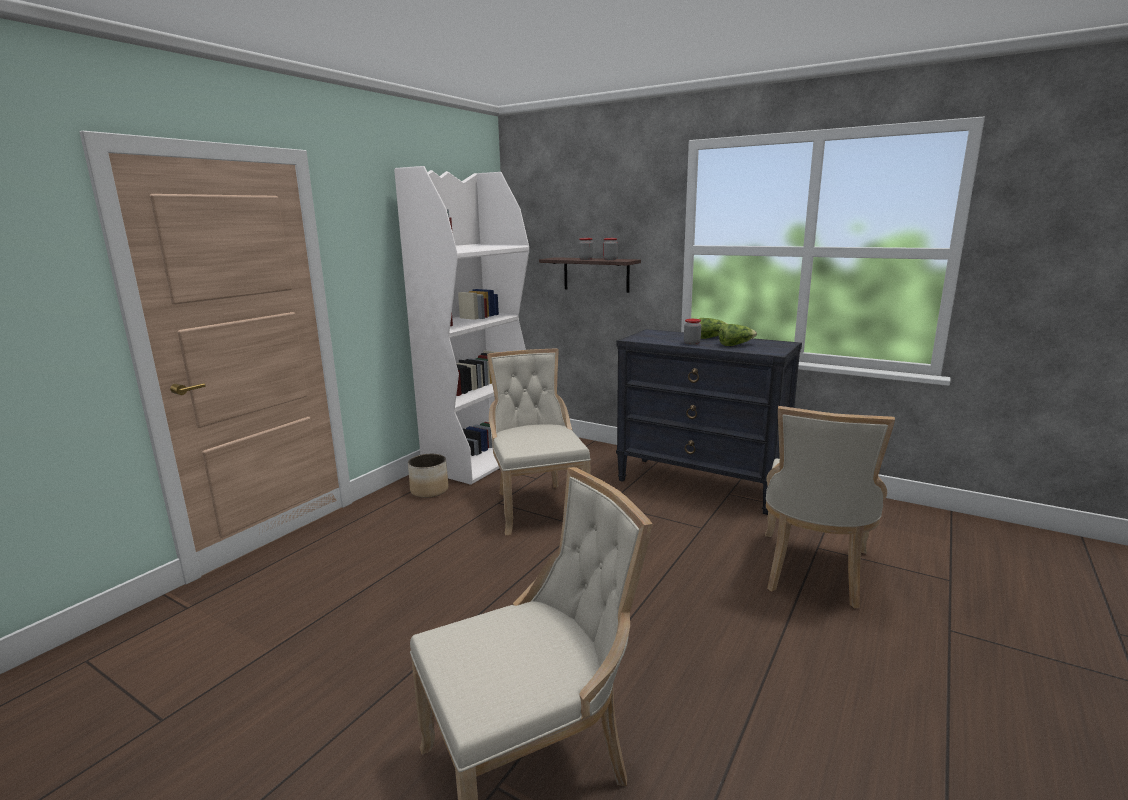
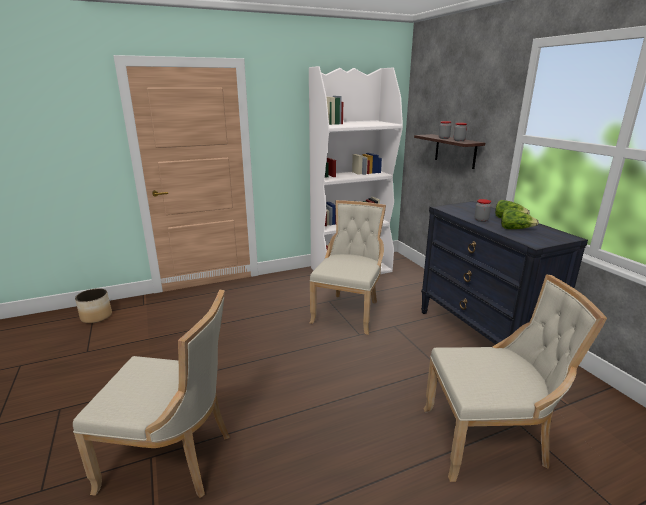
camera: 35 degrees right, 5 degrees up
(429, 490) = (302, 280): planter -> planter (97, 316)
(813, 572) = (488, 440): beige chair -> beige chair turned 150 degrees counterclockwise

